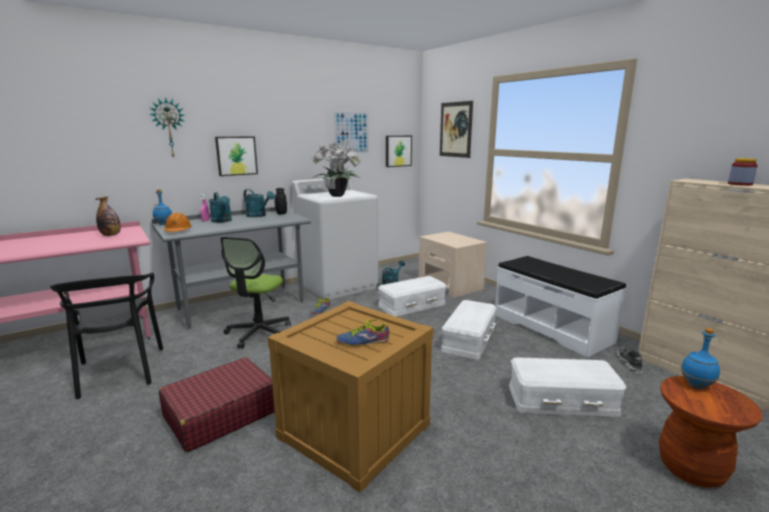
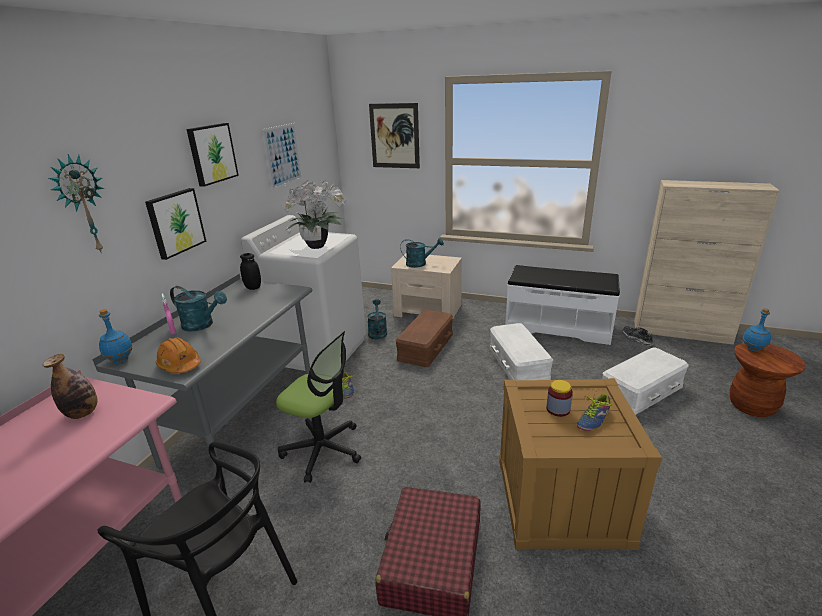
camera: 35 degrees left, 10 degrees up
(258, 216) = (230, 300): turquoise watering can -> turquoise watering can (420, 264)
(259, 333) = (323, 450): office chair -> office chair turned 45 degrees counterclockwise
(398, 151) = (323, 167): picture -> picture (211, 154)
(411, 304) = (425, 346): white storage box -> brown storage box
(740, 184) = (711, 184): jar -> jar (558, 409)

